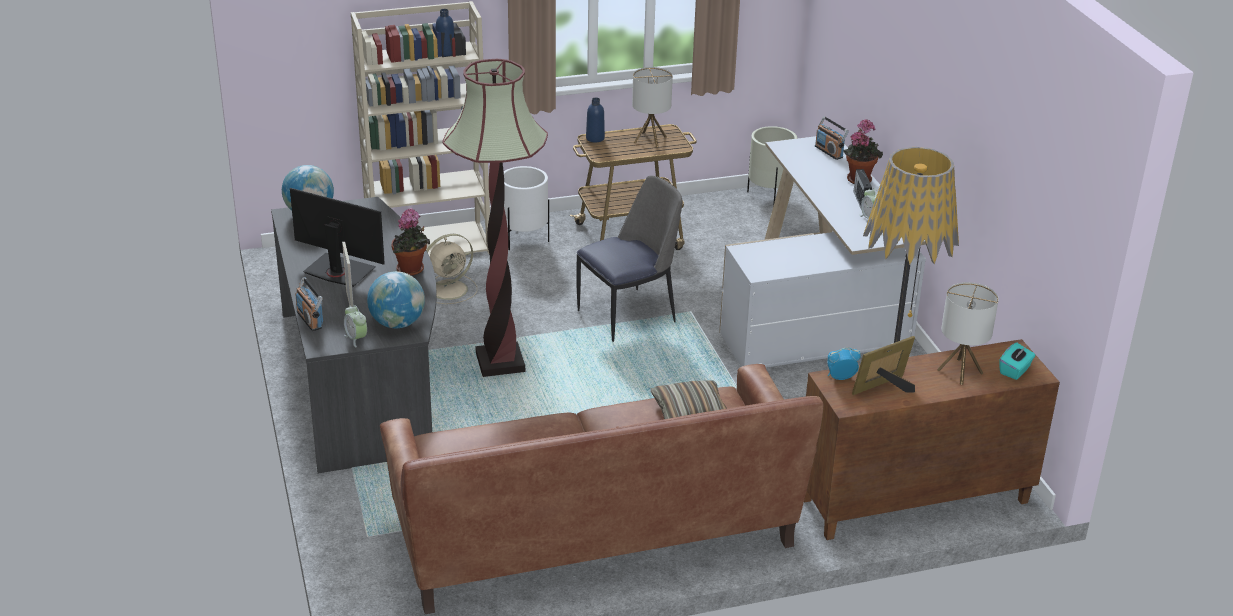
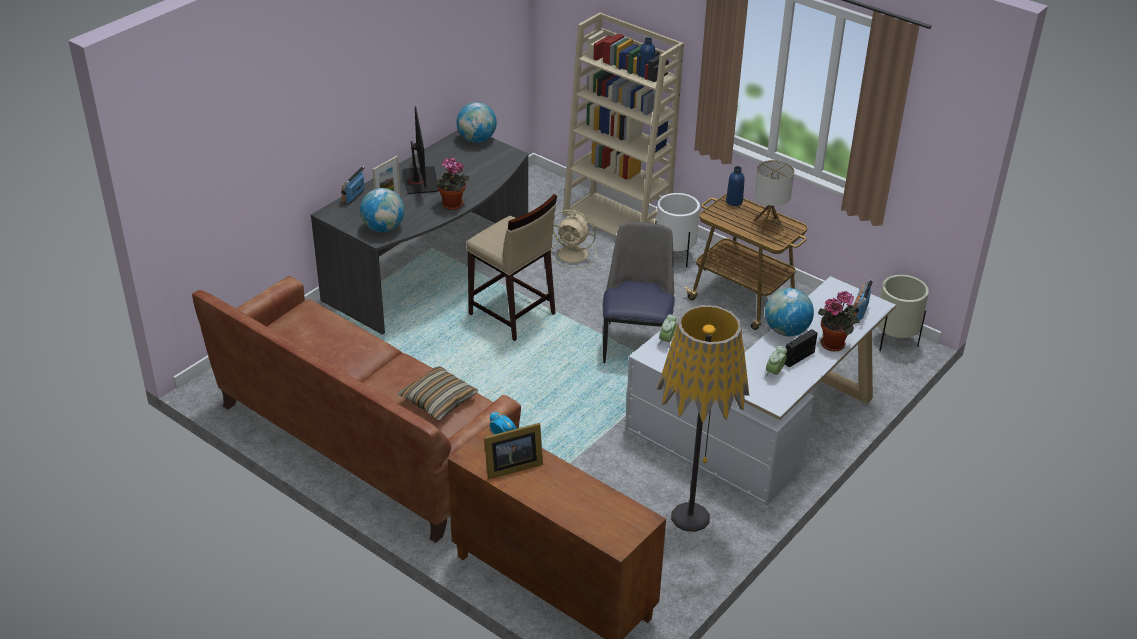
camera: 55 degrees right, 5 degrees up
(356, 339) = (350, 221): alarm clock -> alarm clock (667, 341)
(500, 363) = (512, 315): floor lamp -> beige stool
(629, 315) = (636, 344): chair -> chair turned 105 degrees counterclockwise
(819, 190) = (786, 331): none -> globe
(884, 388) = (511, 467): picture frame -> picture frame turned 135 degrees clockwise
(959, 371) = (576, 499): table lamp -> none
(1015, 370) = (610, 530): turquoise tissue box -> none

